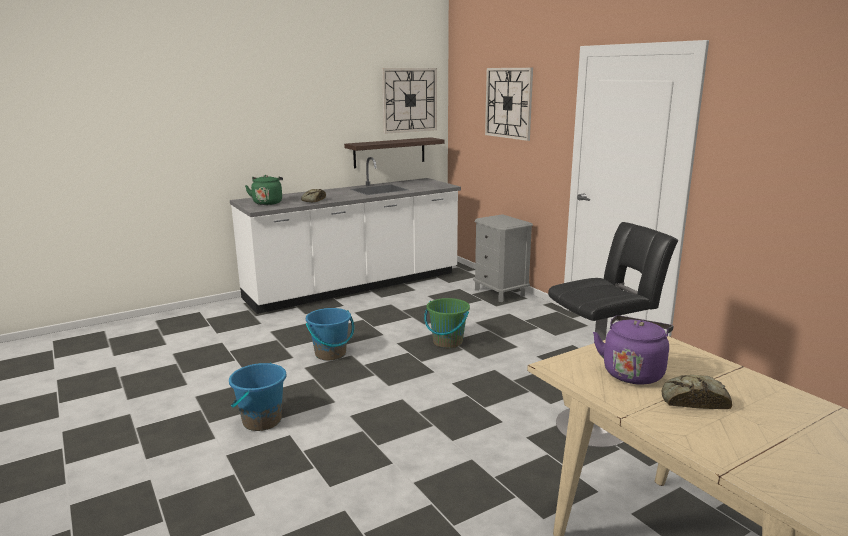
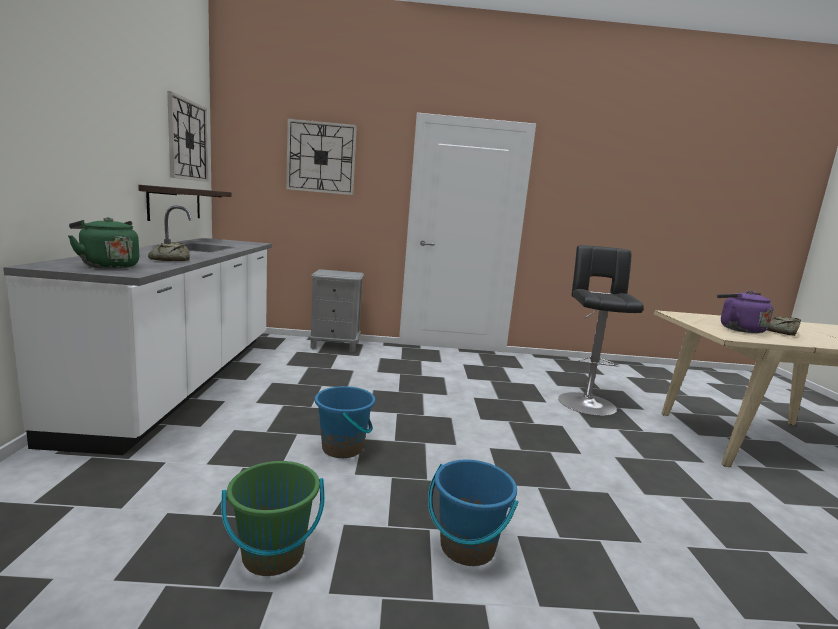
camera: 60 degrees left, 5 degrees down
(447, 342) = (400, 393): green bucket -> green bucket (273, 555)

